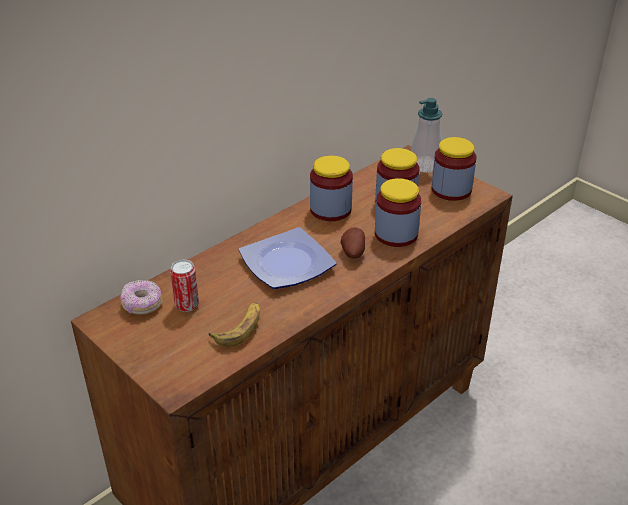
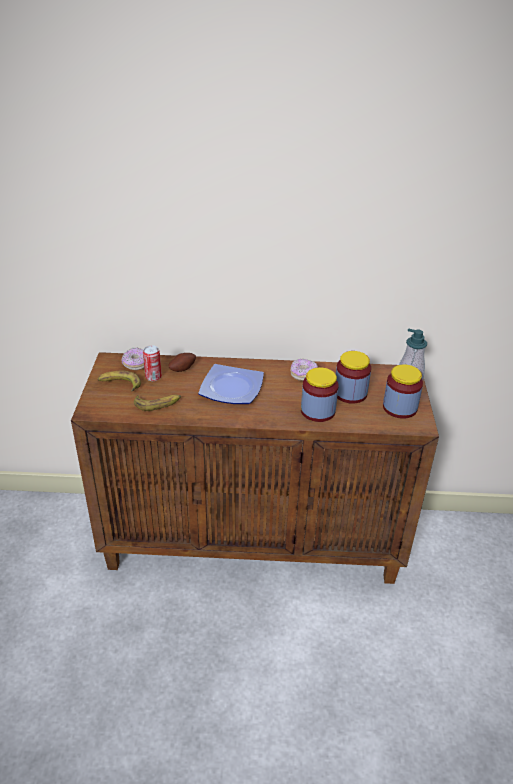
camera: 45 degrees right, 0 degrees up
(161, 337) = (119, 384): none -> banana
(330, 209) = (303, 375): jar -> donut
(352, 252) = (275, 404): potato -> potato (182, 368)

